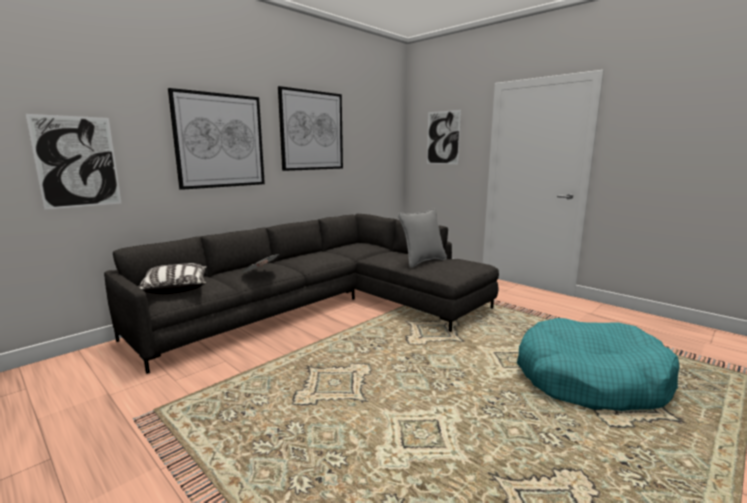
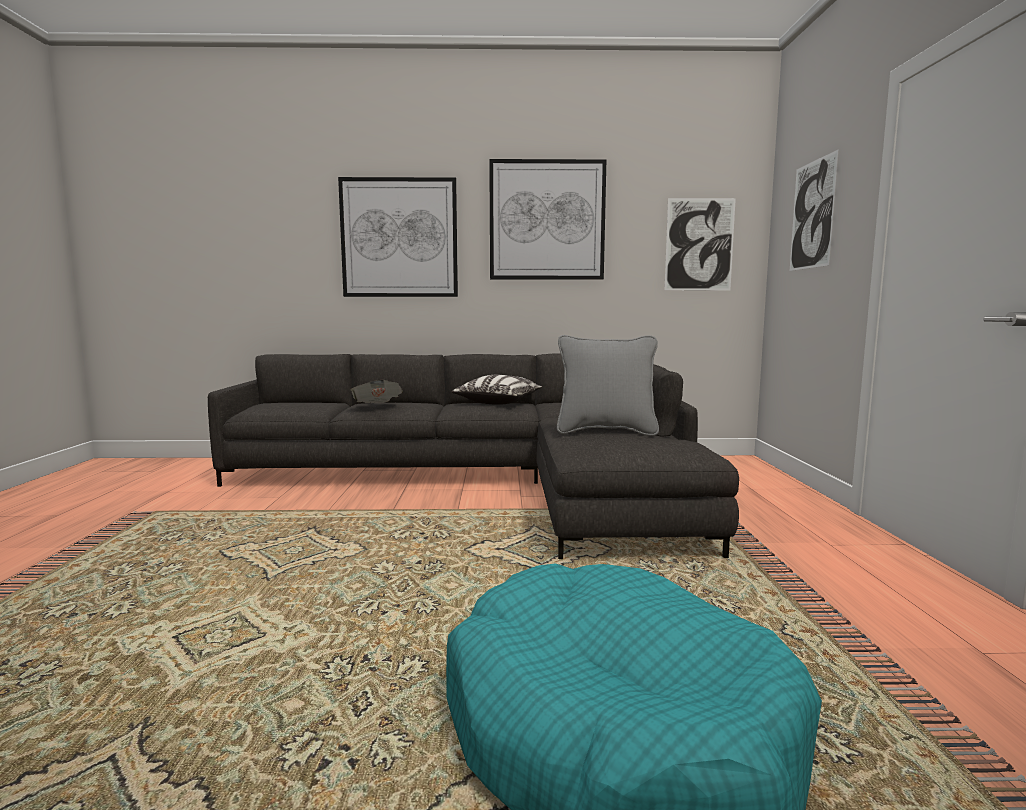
camera: 45 degrees right, 5 degrees down
(77, 162) = (245, 262): picture -> picture (699, 244)
(175, 288) = (283, 404): pillow -> pillow (498, 402)

